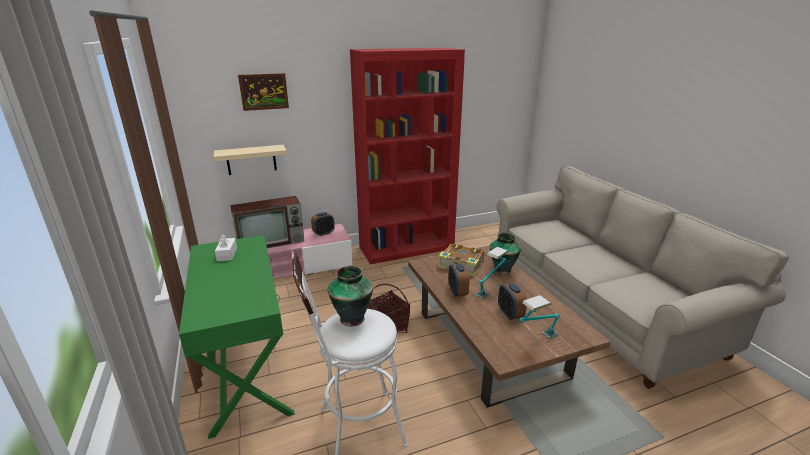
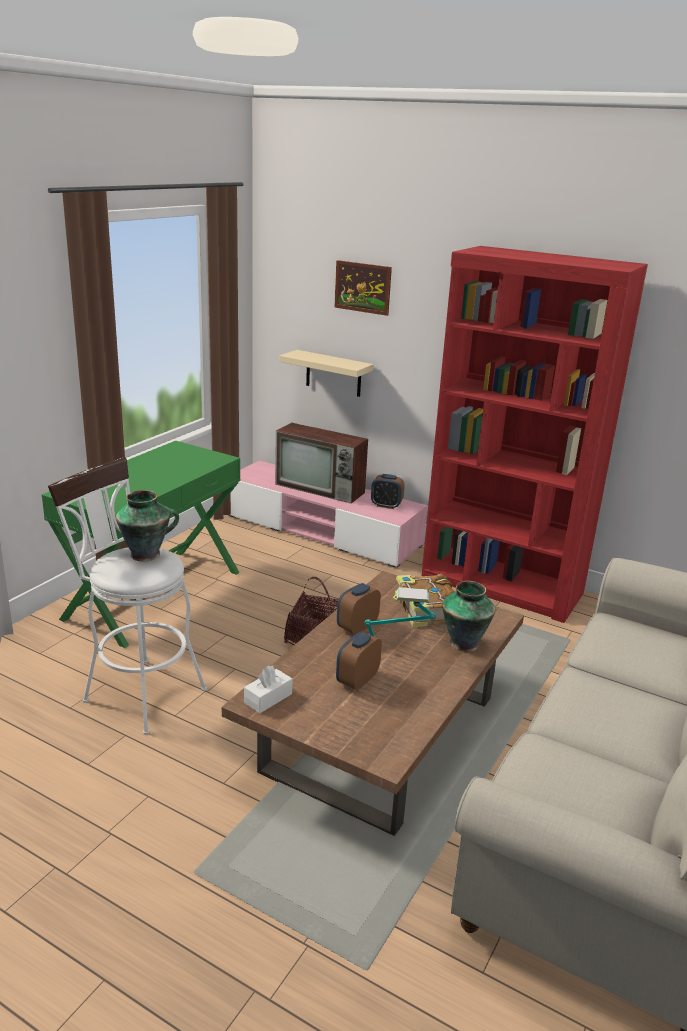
camera: 50 degrees right, 0 degrees up
(227, 254) = (180, 459): white tissue box -> white tissue box (268, 698)
(536, 339) = (323, 717): table lamp -> none

